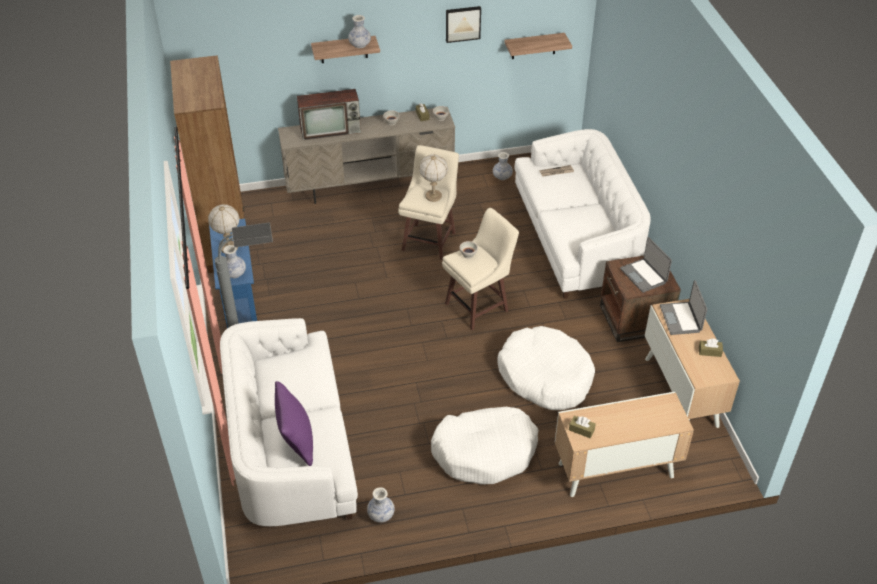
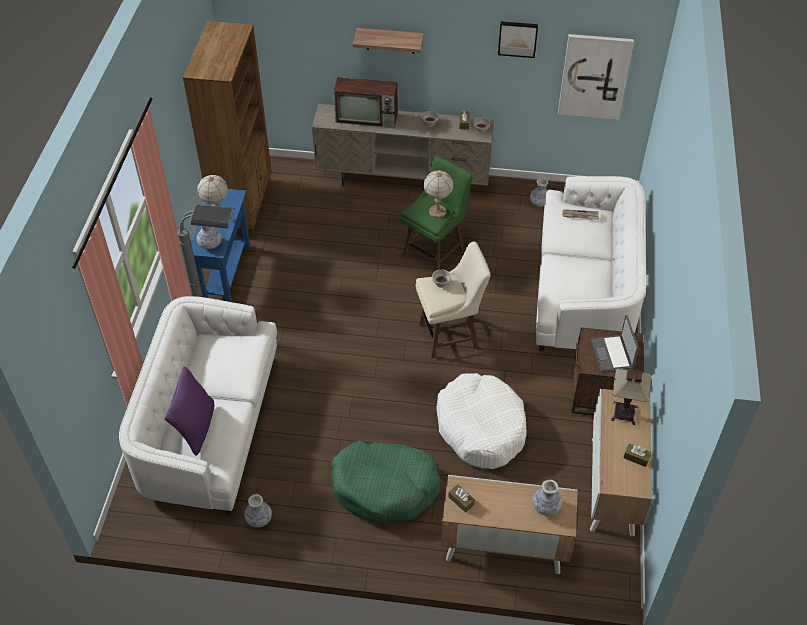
camera: 20 degrees right, 5 degrees up
(360, 45) = (403, 40): vase -> vase (546, 507)
(430, 240) = (435, 253): beige stool -> green stool
(485, 452) = (385, 487): white dog bed -> green dog bed
(534, 46) = (594, 76): shelf -> picture
(681, 319) = (624, 413): laptop -> table lamp

